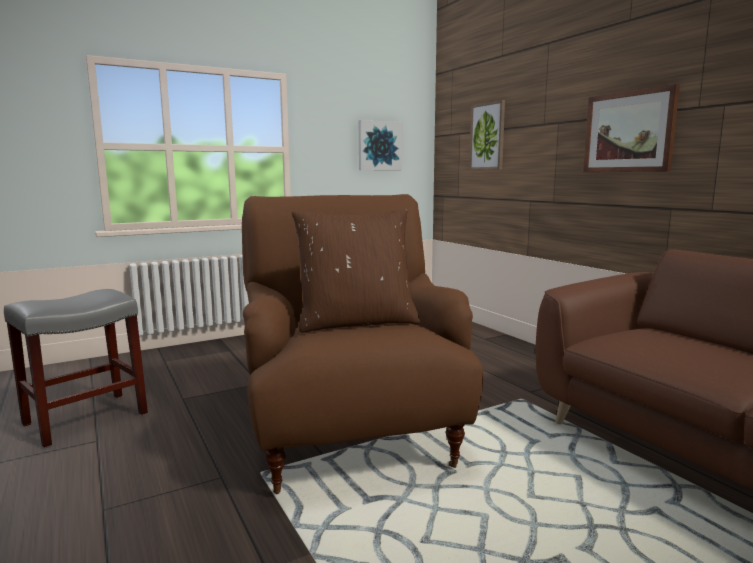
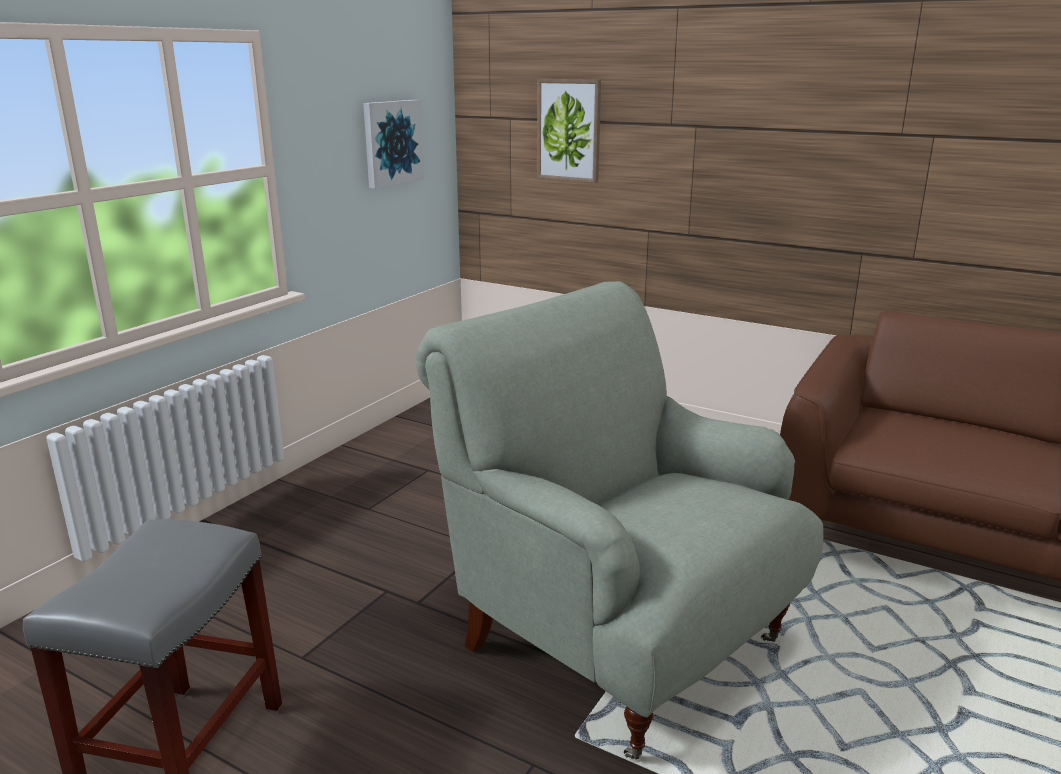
camera: 30 degrees left, 10 degrees up
(350, 439) = (618, 642): brown armchair -> grey armchair
(356, 322) = (669, 501): brown pillow -> none
(629, 132) = (808, 153): picture -> none

